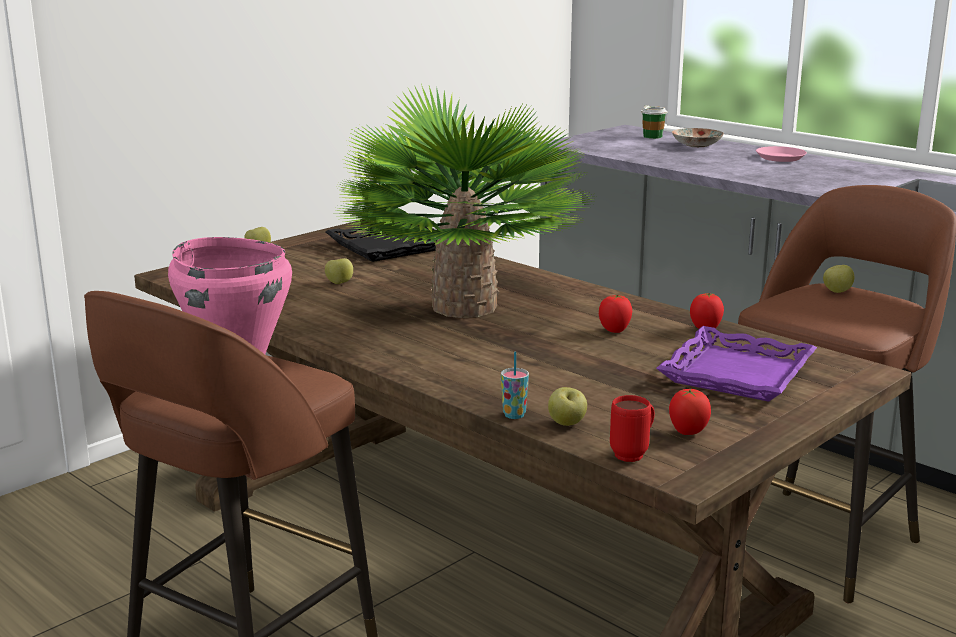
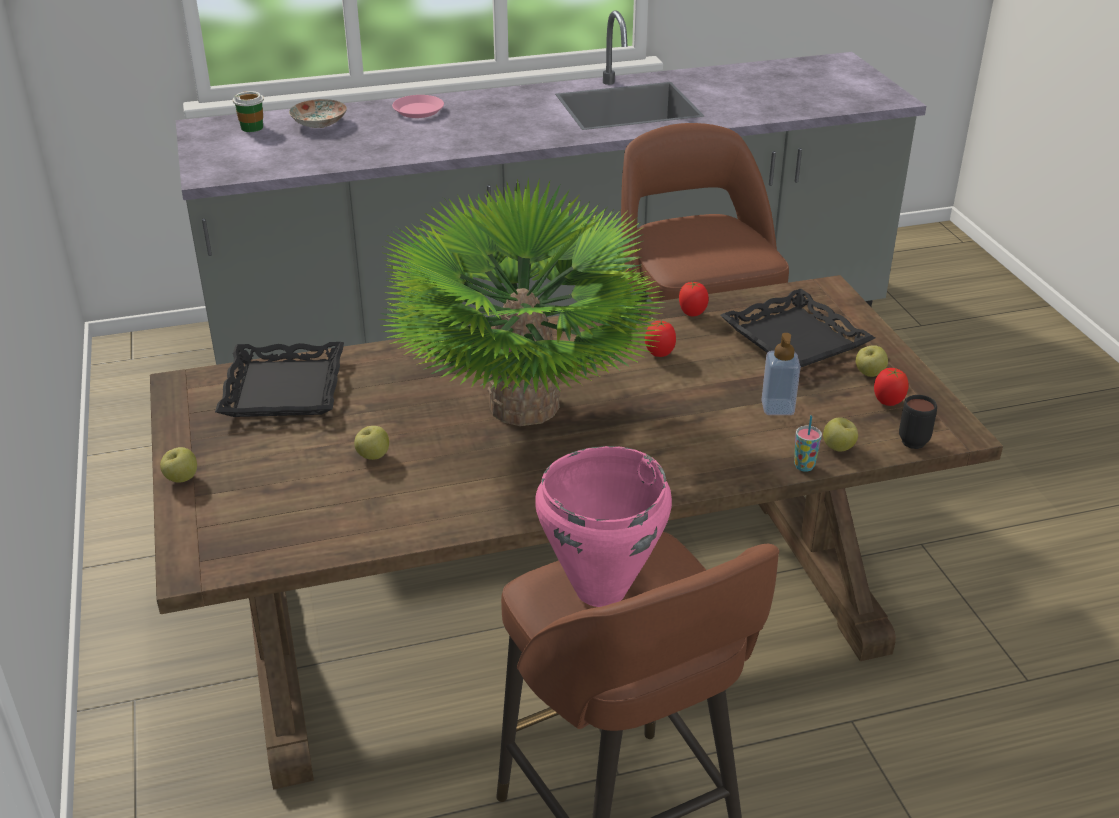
camera: 60 degrees left, 15 degrees up
(599, 388) = (777, 407): none -> soap dispenser
(634, 453) = (910, 438): red mug -> black mug
(738, 374) = (796, 339): purple tray -> black tray
(836, 292) = (679, 231): apple -> apple (869, 374)

